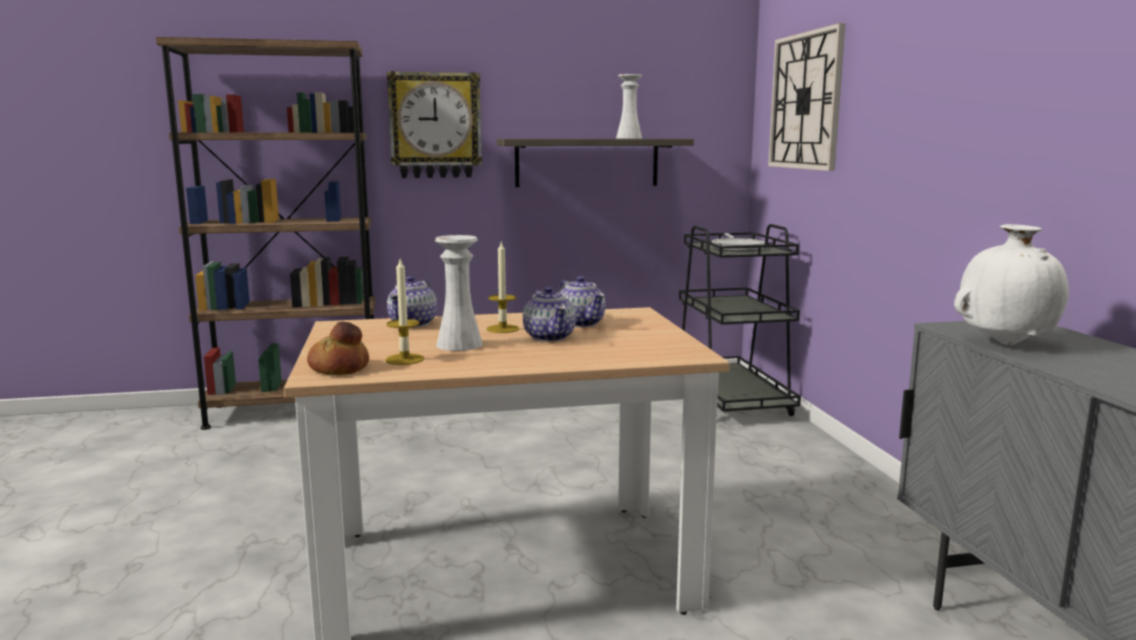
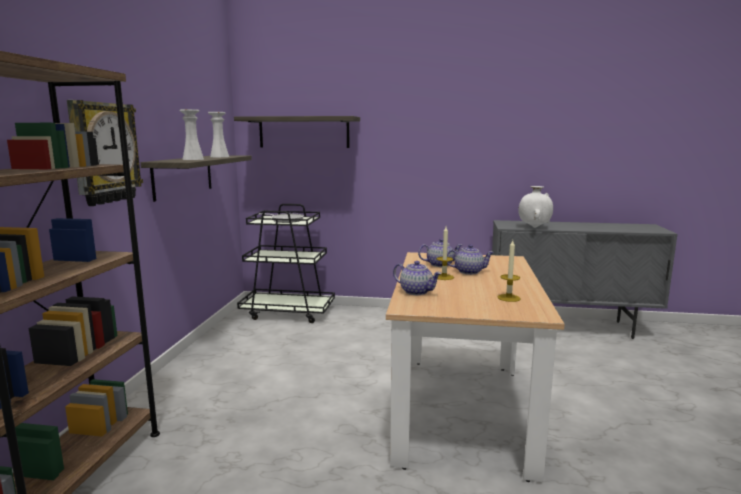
camera: 70 degrees left, 0 degrees up
(340, 368) = (525, 311): bread -> none
(459, 345) = (478, 286): white vase -> white vase (193, 159)
(805, 101) = (304, 132): wall clock -> shelf

